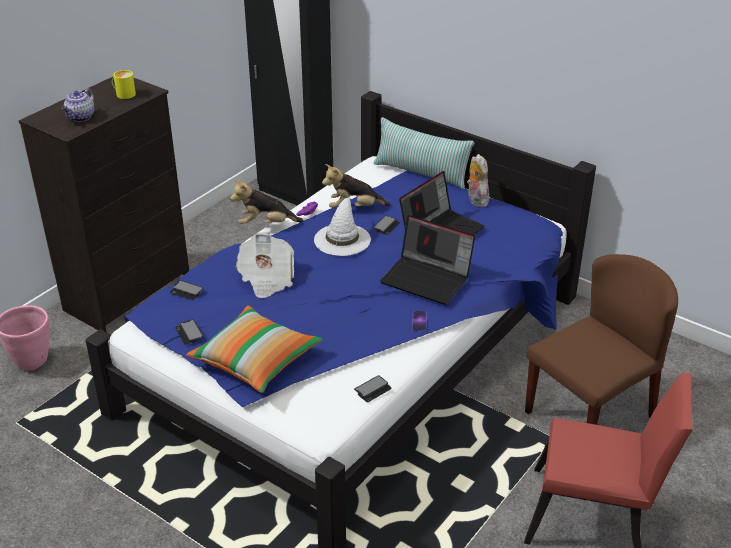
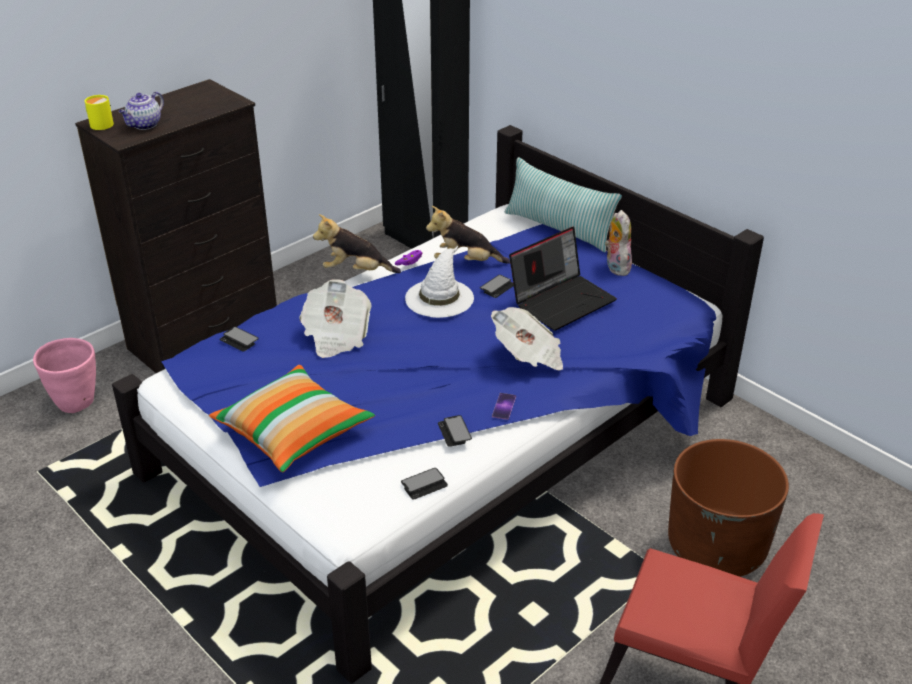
camera: 10 degrees right, 0 degrees up
(124, 94) = (203, 103): yellow mug -> yellow mug (99, 124)
(189, 333) = (226, 389): phone -> phone (454, 432)
(427, 279) = (528, 356): laptop -> newspaper
(590, 413) = (716, 547): brown chair -> brown planter

